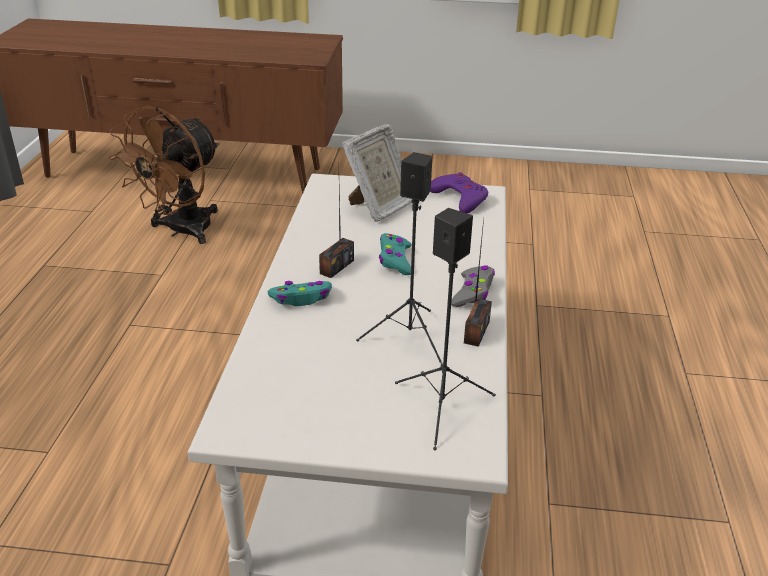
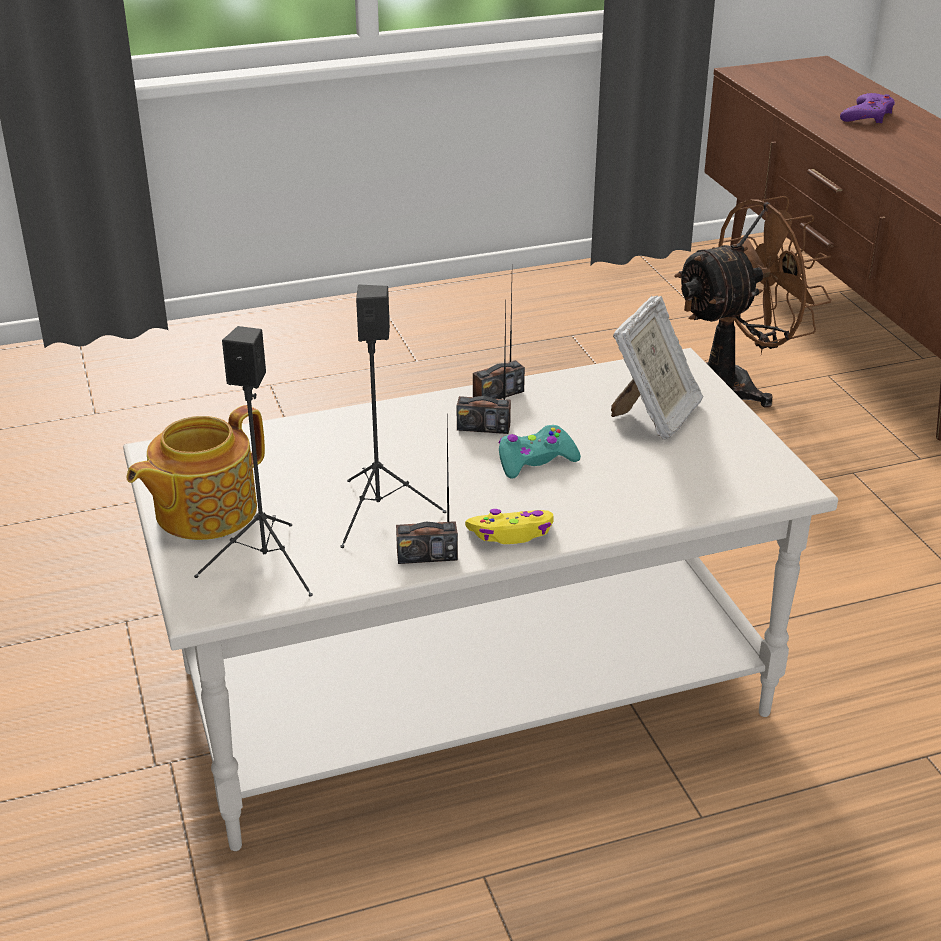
camera: 65 degrees right, 0 degrees up
(181, 231) = (734, 385): brown fan -> brown fan turned 150 degrees clockwise
(299, 249) = (498, 394): none -> radio
(301, 299) = (399, 425): turquoise game controller -> none
(342, 424) = (203, 511): none -> teapot
(380, 207) = (654, 416): picture frame -> picture frame turned 75 degrees counterclockwise
(459, 198) = (750, 467): purple game controller -> purple game controller (867, 115)
(473, 293) = (511, 534): grey game controller -> yellow game controller

